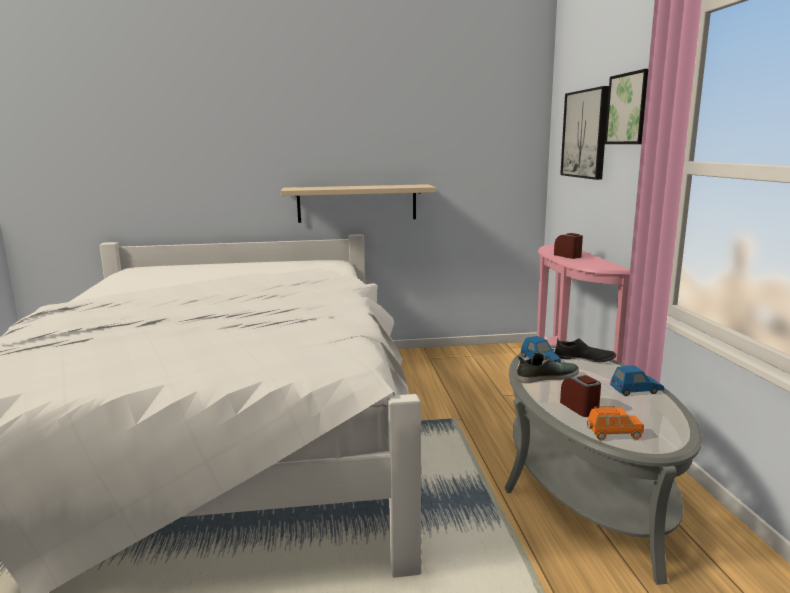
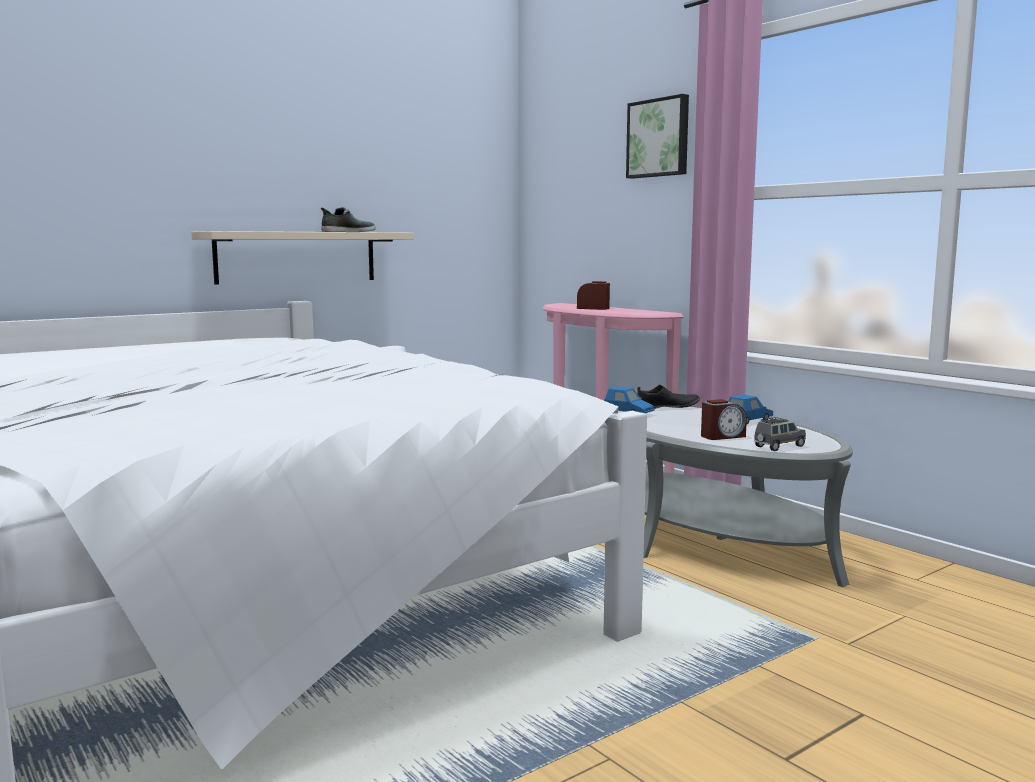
camera: 30 degrees left, 5 degrees down
(546, 376) = (655, 422): shoe -> shoe (348, 232)
(580, 408) = (722, 436): alarm clock -> alarm clock turned 120 degrees clockwise
(585, 134) = (586, 171): picture -> none
(613, 434) = (779, 446): orange toy car -> grey toy car

